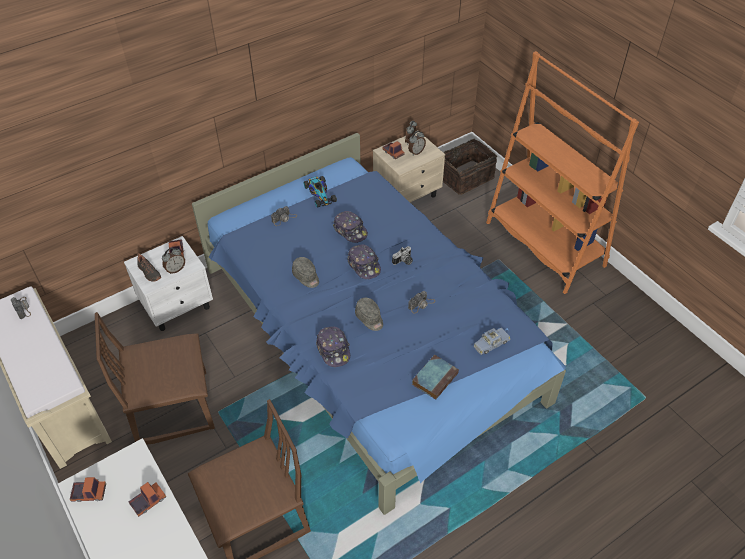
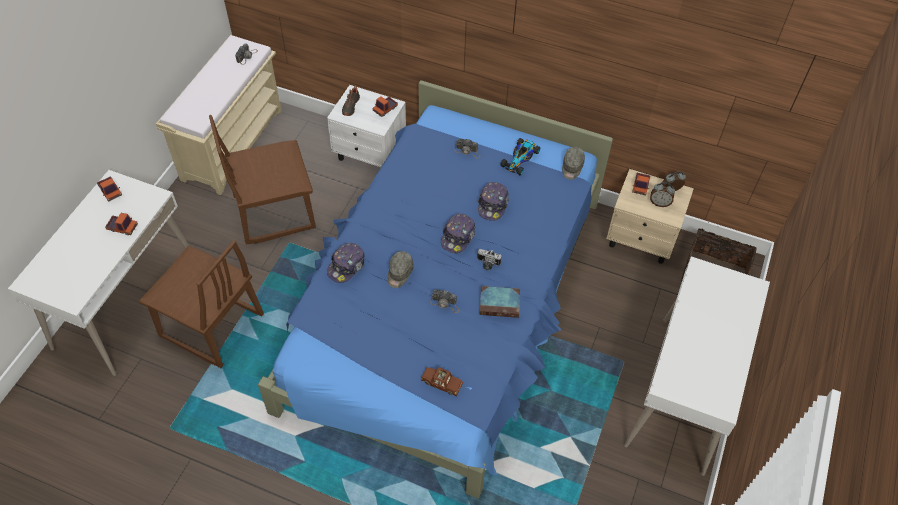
camera: 55 degrees right, 5 degrees up
(173, 407) = (274, 211): brown chair -> brown chair turned 60 degrees counterclockwise
(175, 269) = (366, 119): alarm clock -> none
(306, 277) = (412, 204): grey cap -> grey cap (572, 167)
(435, 378) = (369, 357): book -> book (500, 303)
(491, 344) = (441, 383): blue toy car -> brown toy car
(544, 244) = (683, 394): orange bookcase -> white desk

